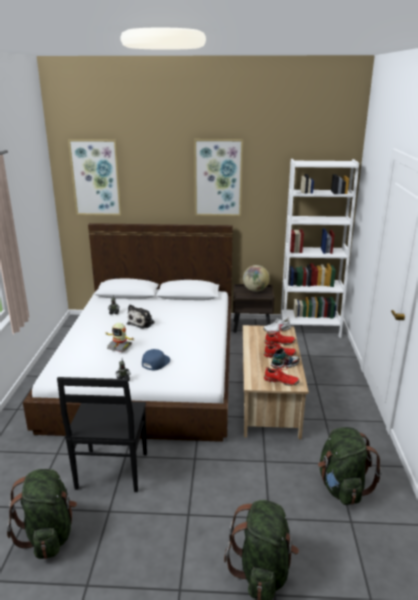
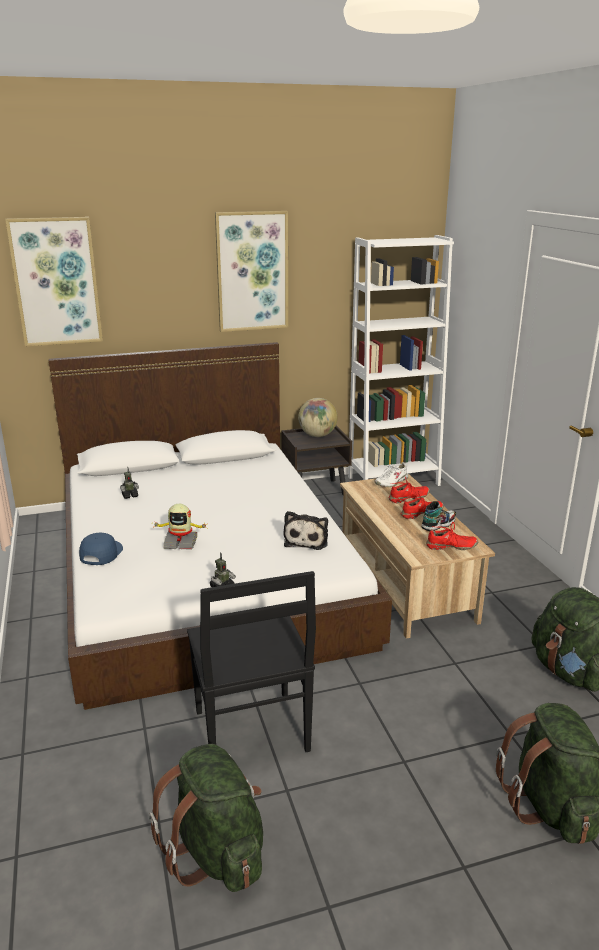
camera: 20 degrees left, 0 degrees up
(142, 323) = (186, 503): plush toy -> plush toy (307, 540)
(155, 362) = (252, 555): blue cap -> blue cap (100, 553)

